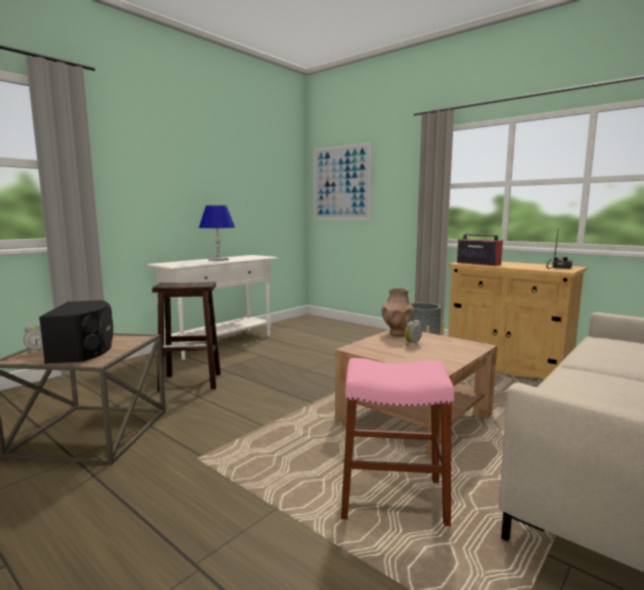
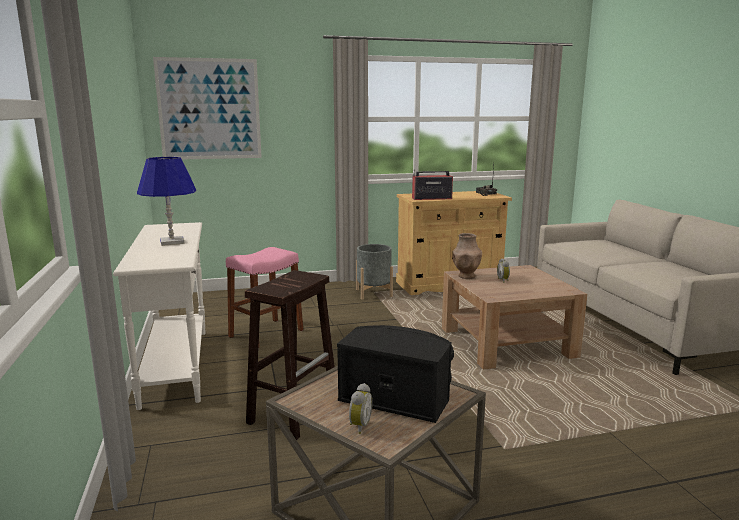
camera: 55 degrees left, 5 degrees up
(392, 499) = (619, 389): pink stool -> pink stool (266, 333)

